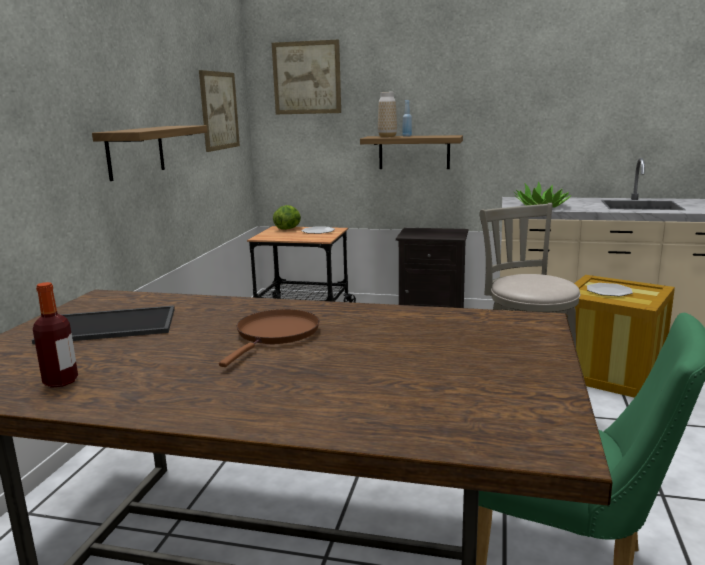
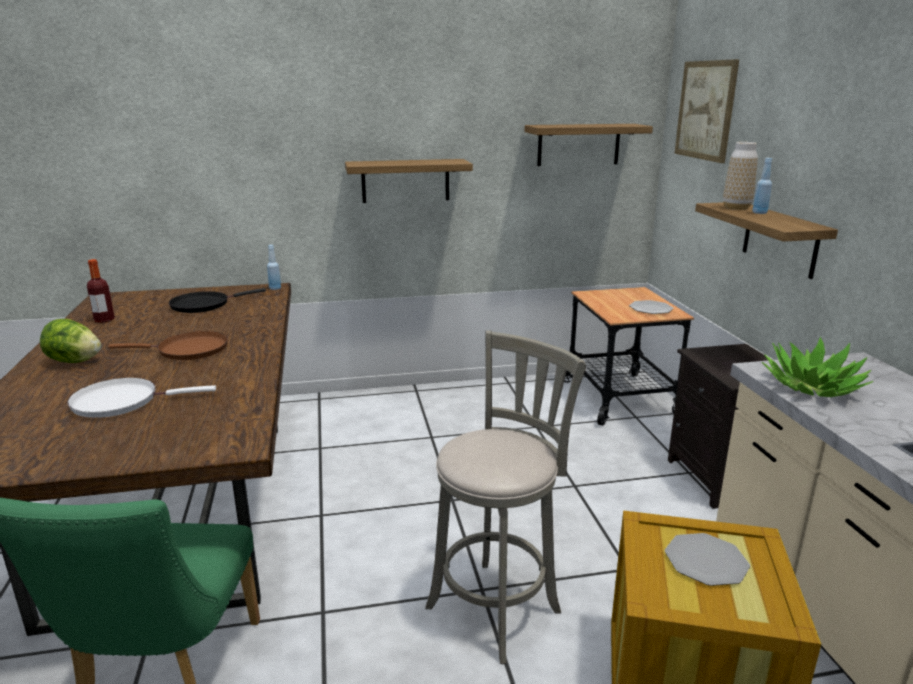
camera: 65 degrees right, 5 degrees up
(106, 326) = (204, 305): tray -> black frying pan
(108, 295) = (275, 288): none -> blue bottle
(219, 110) = (578, 144): picture -> shelf
(288, 229) = (641, 295): lettuce -> lettuce (74, 361)
(406, 362) = (121, 402): none -> white frying pan

